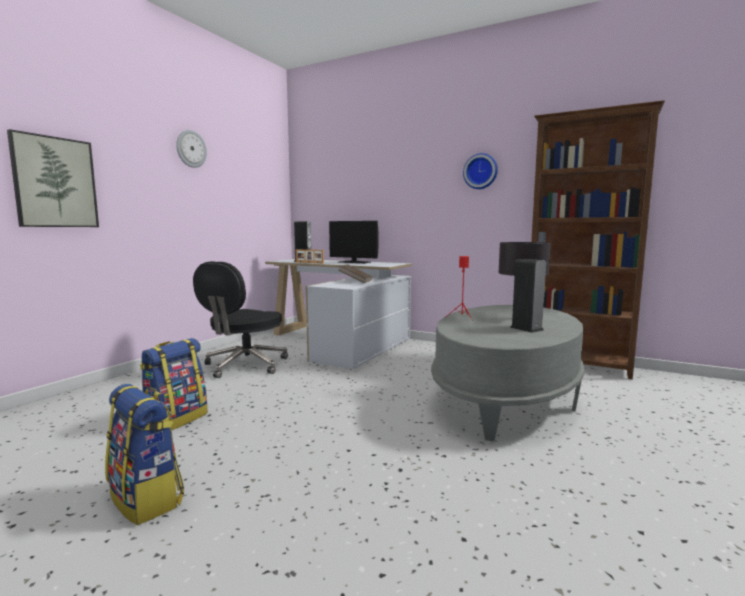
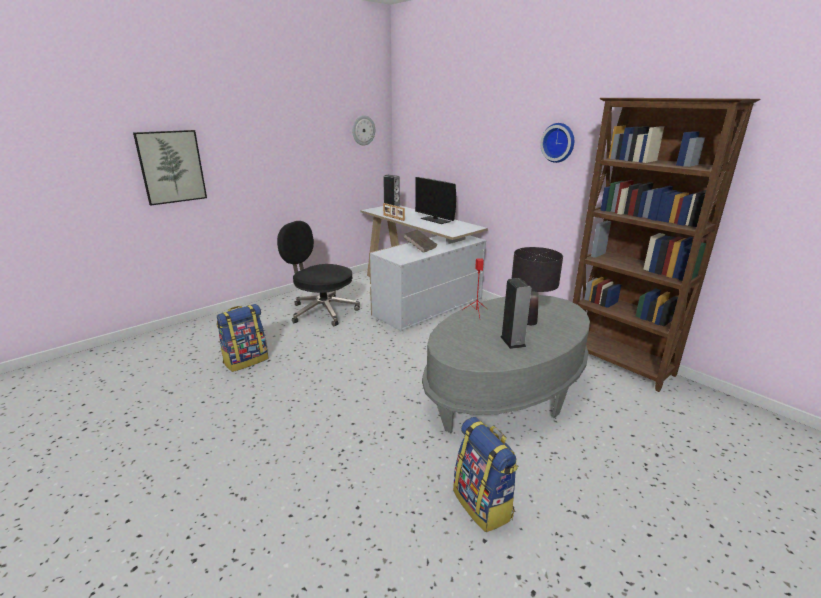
camera: 20 degrees right, 15 degrees up
(147, 499) = (198, 424): backpack -> backpack (483, 504)
(191, 149) = (284, 115): wall clock -> wall clock (363, 130)
(245, 365) = (322, 311): black office chair -> black office chair turned 75 degrees clockwise

